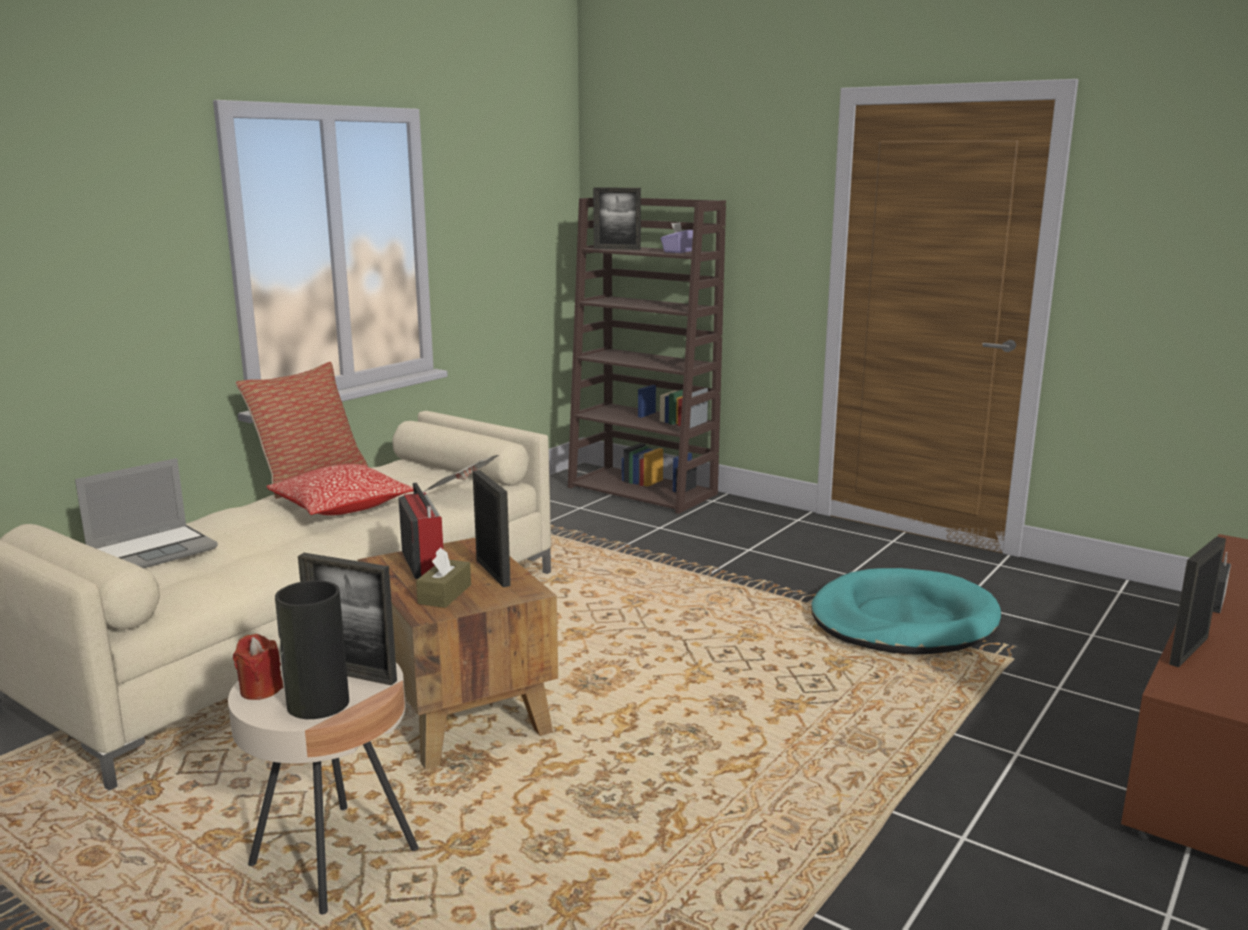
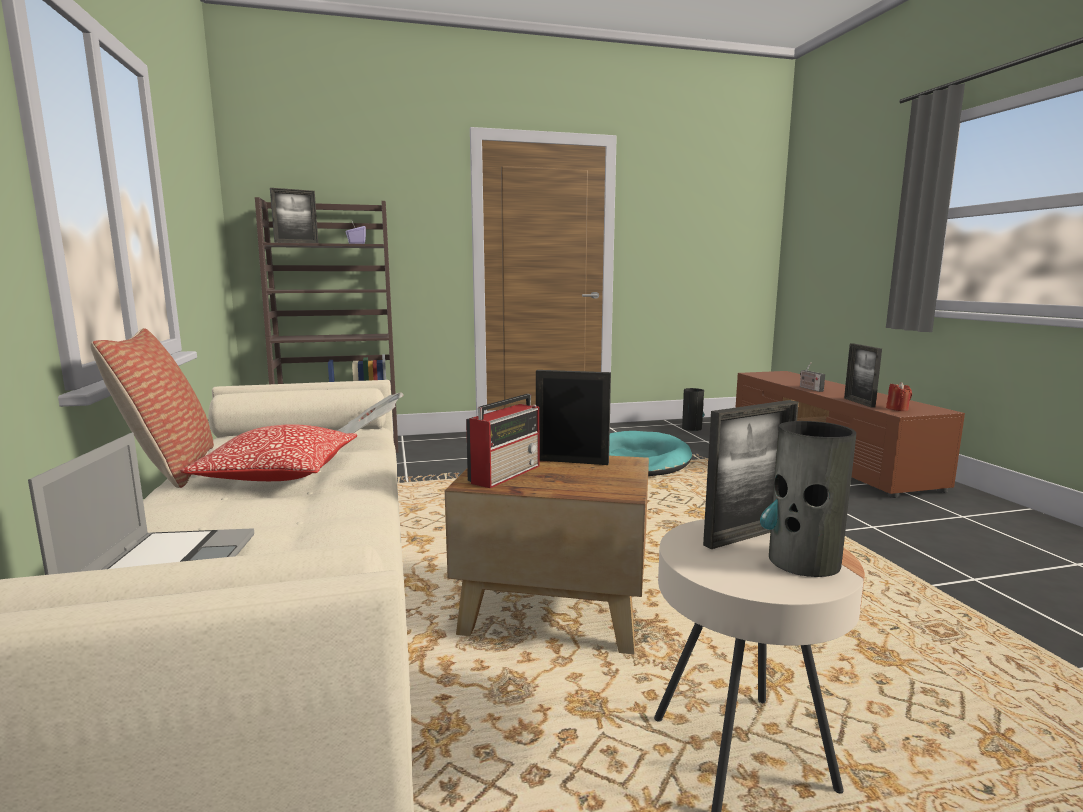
camera: 50 degrees left, 5 degrees down
(260, 690) = (744, 579): red candle -> red candle (897, 409)
(423, 563) = (506, 473): radio -> radio turned 105 degrees clockwise
(444, 594) = (591, 481): brown tissue box -> none
(1132, 608) = (692, 428): none -> vase

